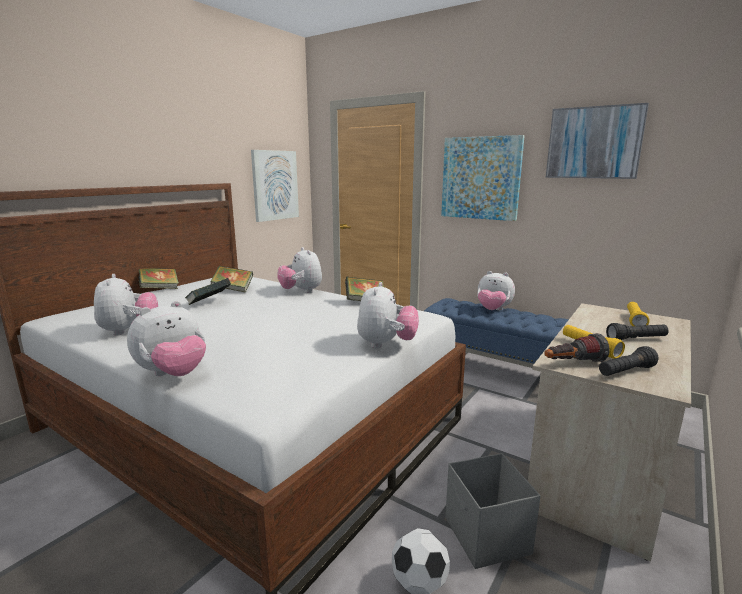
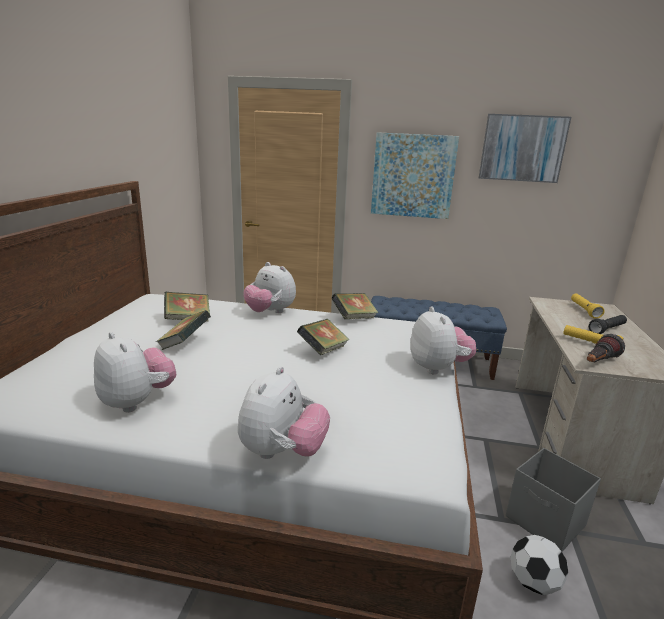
camera: 25 degrees left, 5 degrees up
(159, 289) = (85, 330): book -> book (323, 350)
(275, 185) = (171, 178): picture -> none
(493, 310) = (430, 305): plush toy -> none
(625, 372) = (637, 364): black flashlight -> none

